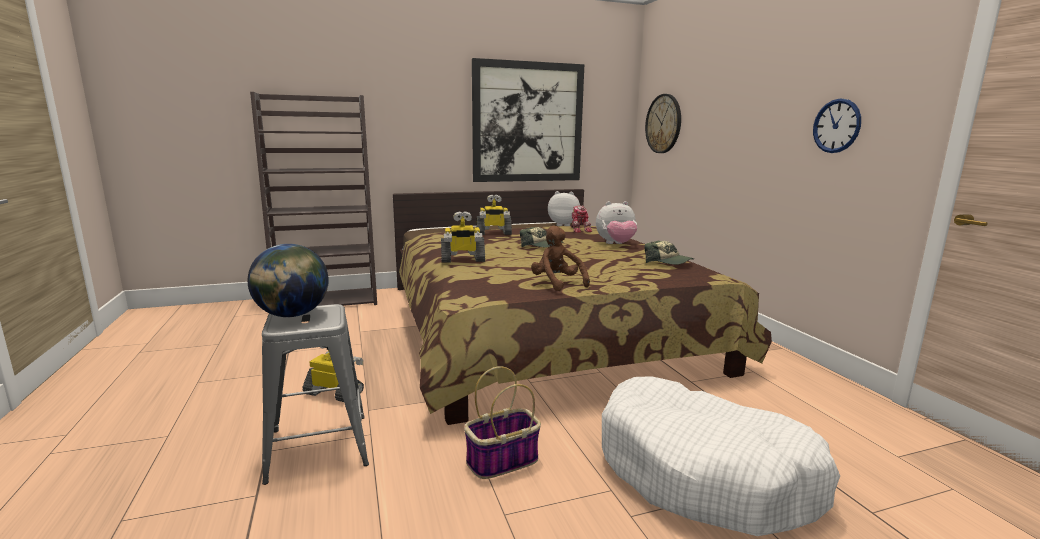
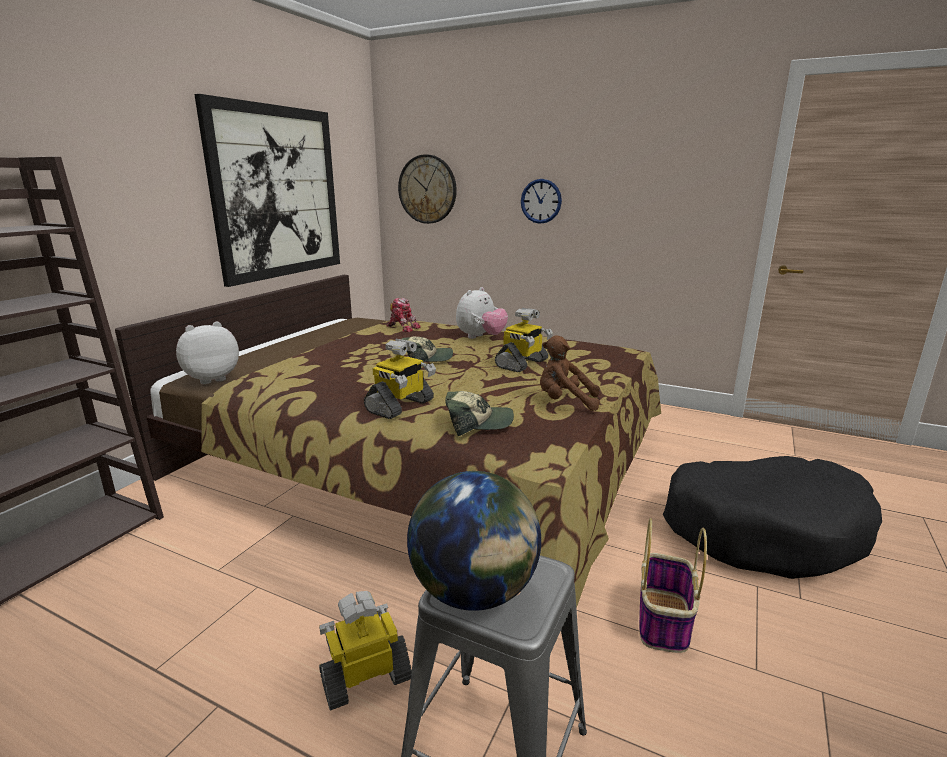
camera: 45 degrees left, 5 degrees up
(493, 233) = (326, 356): toy robot -> toy robot (522, 364)
(563, 225) = (356, 324): plush toy -> plush toy (211, 379)
(668, 262) = (570, 346): cap -> cap (478, 423)
(704, 472) = (763, 530): white dog bed -> black dog bed
(836, 126) = (660, 195): wall clock -> wall clock (541, 201)

